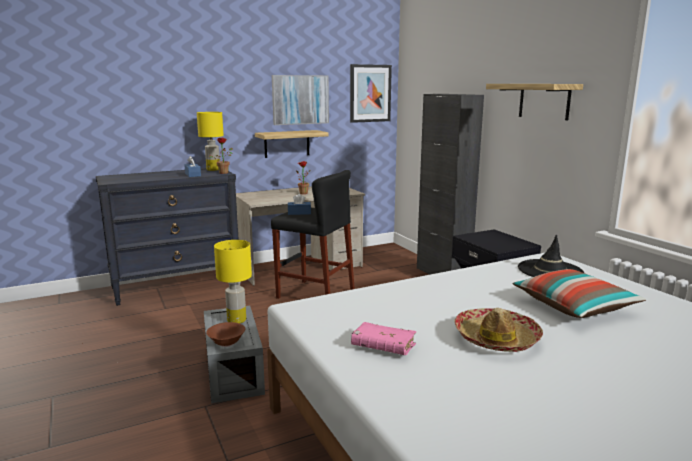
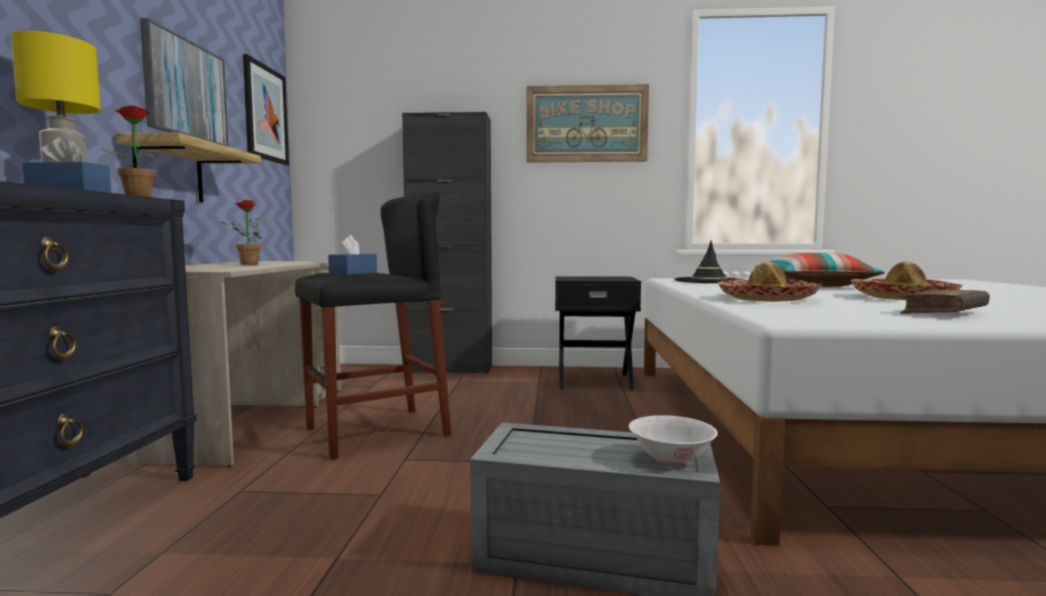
camera: 60 degrees left, 10 degrees down
(227, 343) = (671, 459): brown bowl -> white bowl
(237, 320) = (565, 438): yellow table lamp -> none
(383, 346) = (943, 313): pink book -> brown book
(410, 297) = (767, 299): none -> hat
(544, 101) = (586, 124): shelf -> picture

